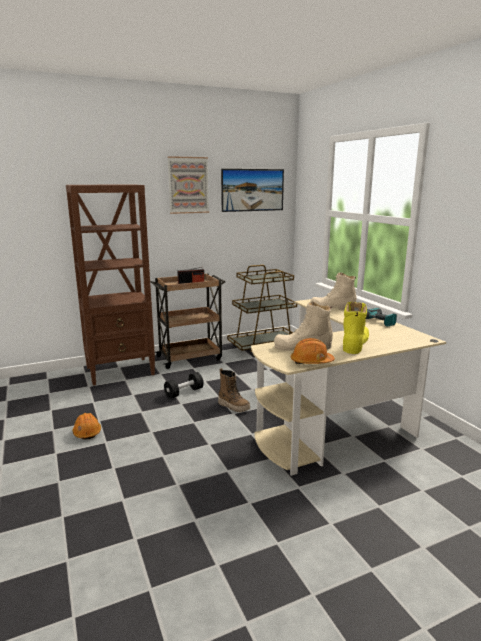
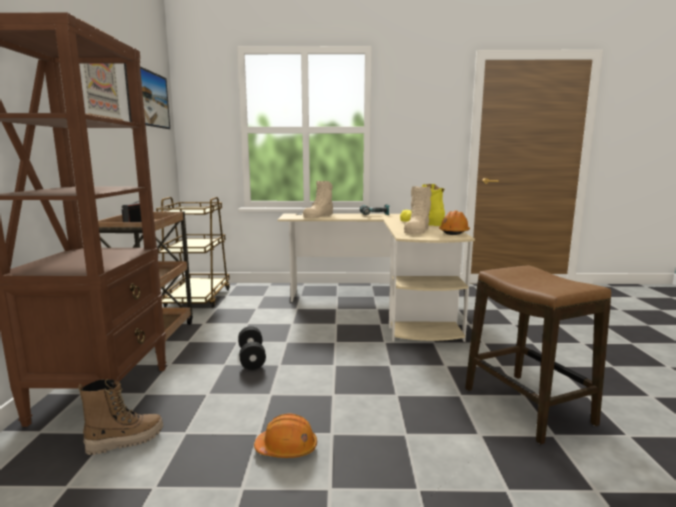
camera: 65 degrees left, 5 degrees down
(176, 522) = (526, 406): none -> stool
(234, 406) = (321, 339): boot -> boot (125, 440)

